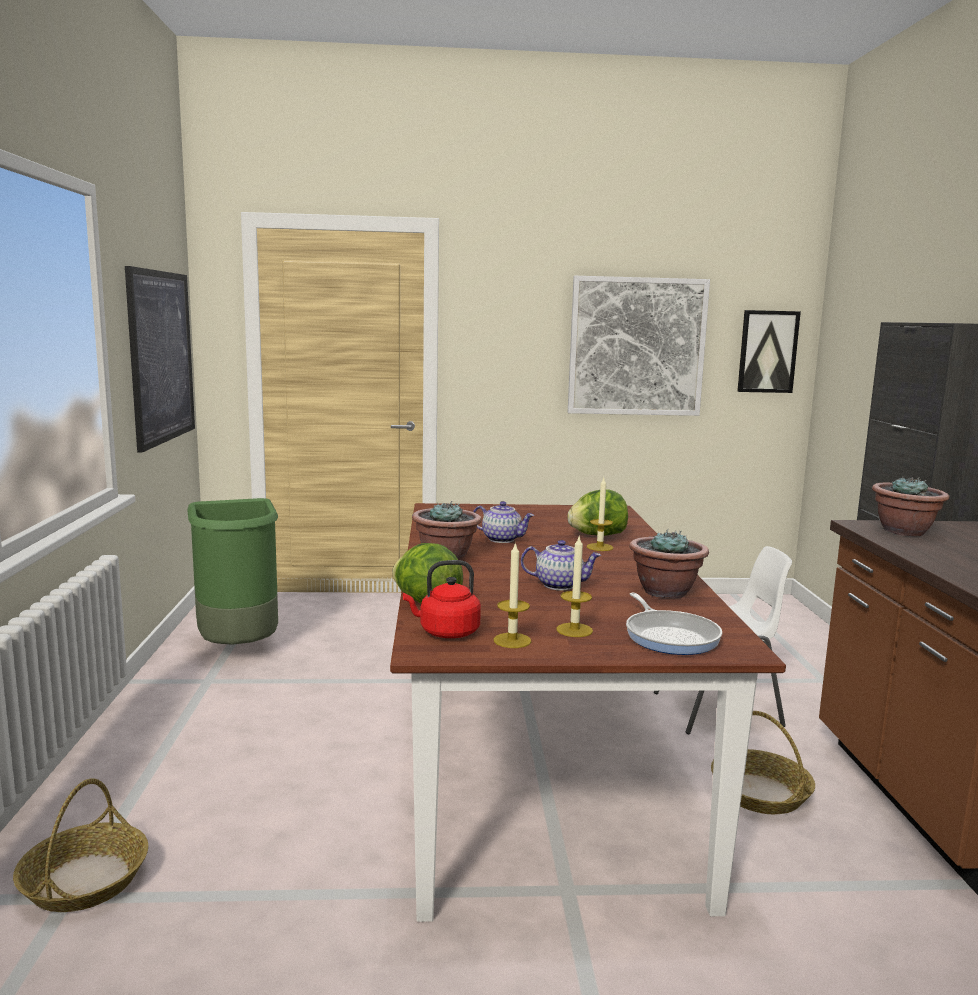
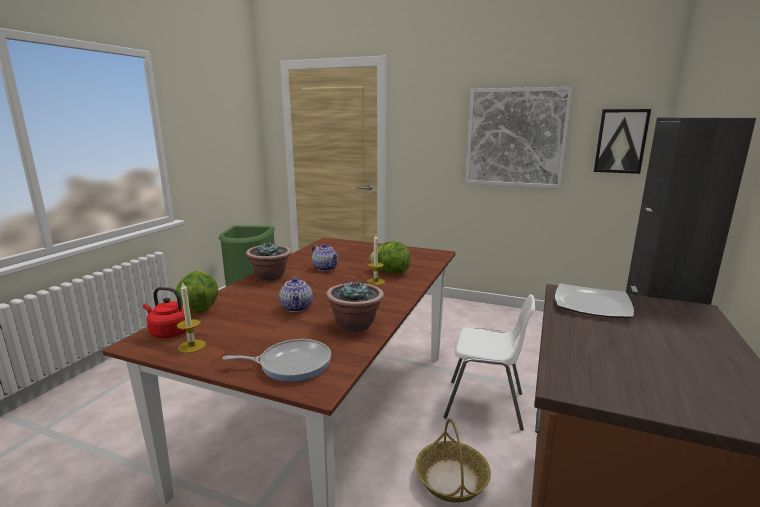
camera: 25 degrees right, 5 degrees up
(84, 880) = (57, 422): basket -> none
(161, 356) = (224, 145): picture -> none
(559, 585) = (297, 308): teapot -> teapot turned 45 degrees clockwise
(574, 630) = (241, 345): candle -> none
(670, 636) = (291, 364): frying pan -> frying pan turned 105 degrees counterclockwise
(904, 531) = (592, 304): potted plant -> plate

